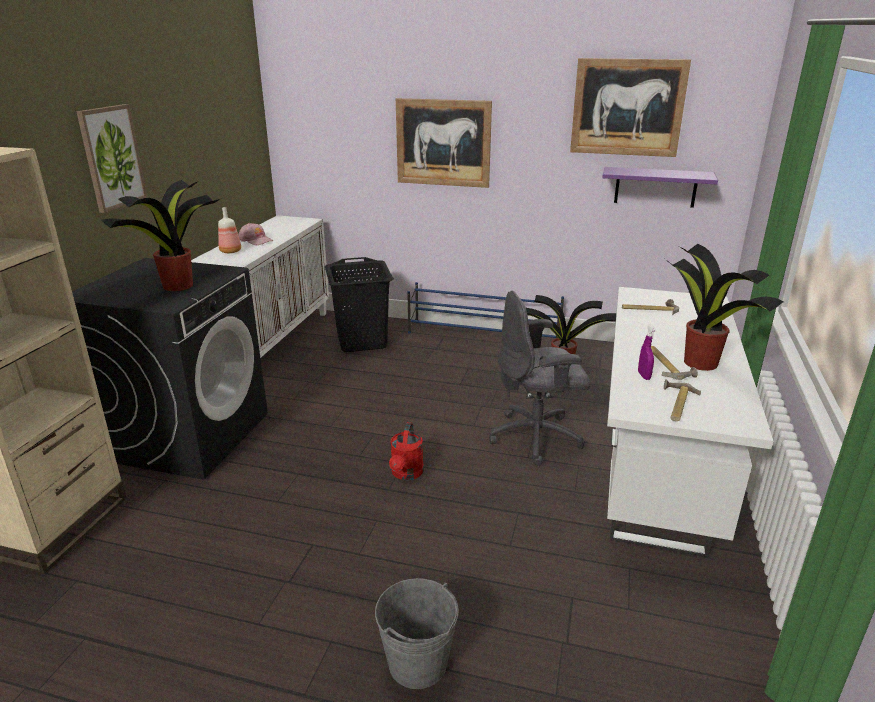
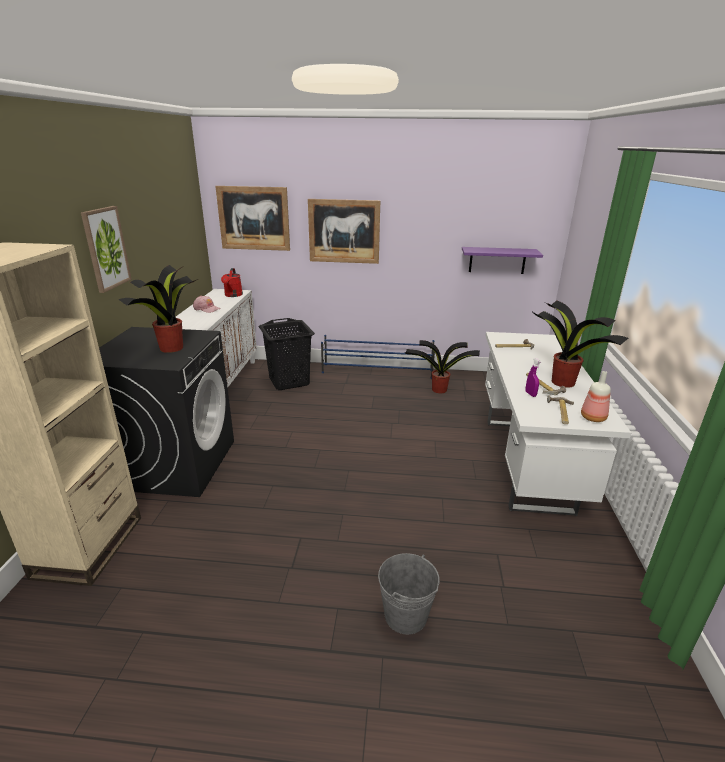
camera: 10 degrees left, 0 degrees up
(231, 251) = (191, 318): bottle -> bottle (593, 418)
(406, 474) = (353, 478): red watering can -> red watering can (233, 295)
(537, 437) = (438, 442): grey office chair -> none
(627, 107) = (477, 205): picture -> picture (254, 218)

